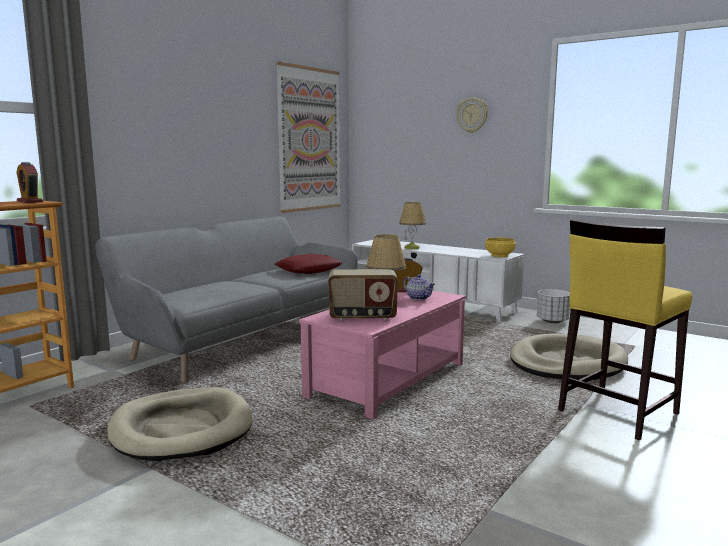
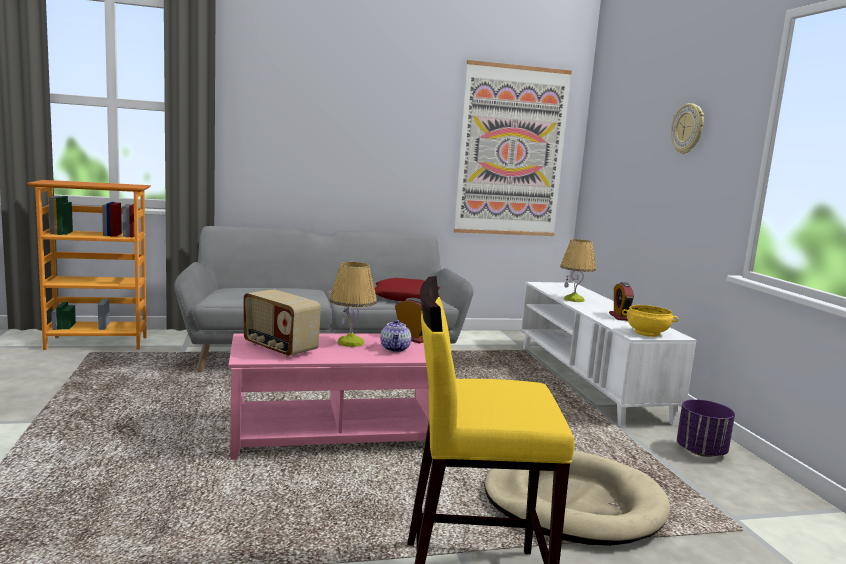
camera: 40 degrees right, 0 degrees up
(30, 201) = (131, 185): alarm clock -> alarm clock (620, 317)
(182, 429) = (112, 404): beige dog bed -> none
(552, 321) = (701, 452): white planter -> purple planter

